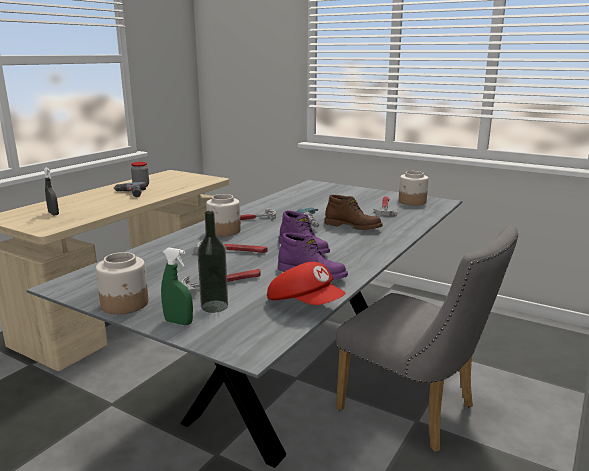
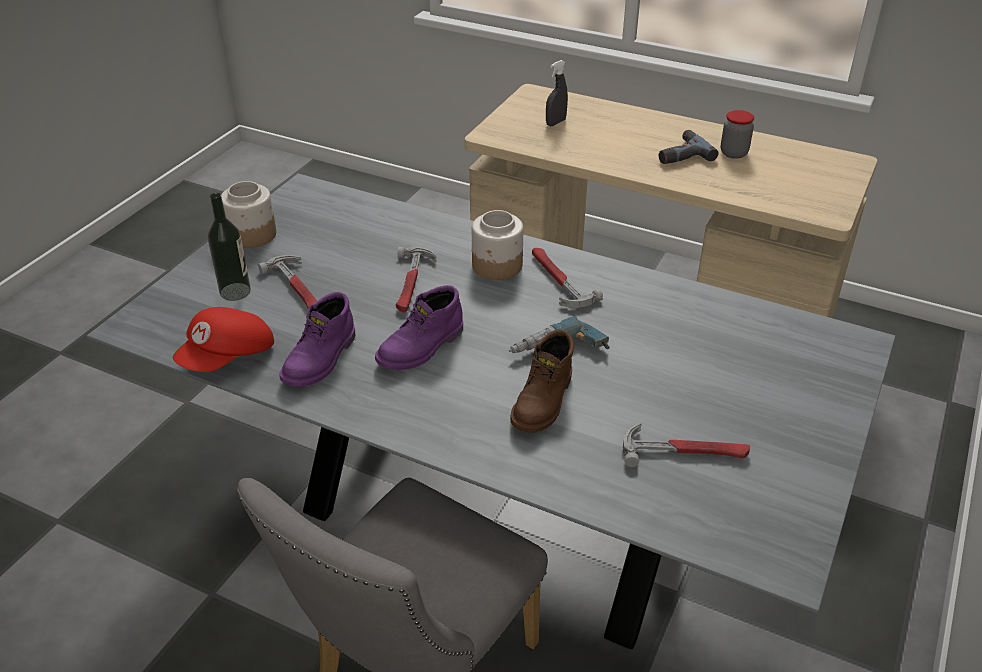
camera: 85 degrees right, 20 degrees up
(178, 322) = (202, 274): green spray bottle -> none
(412, 202) = (759, 503): jar -> none

